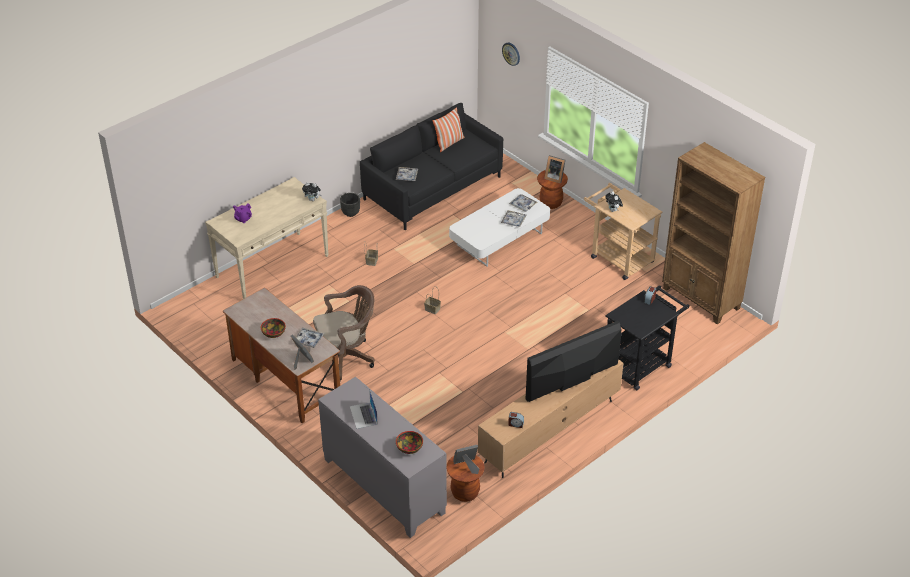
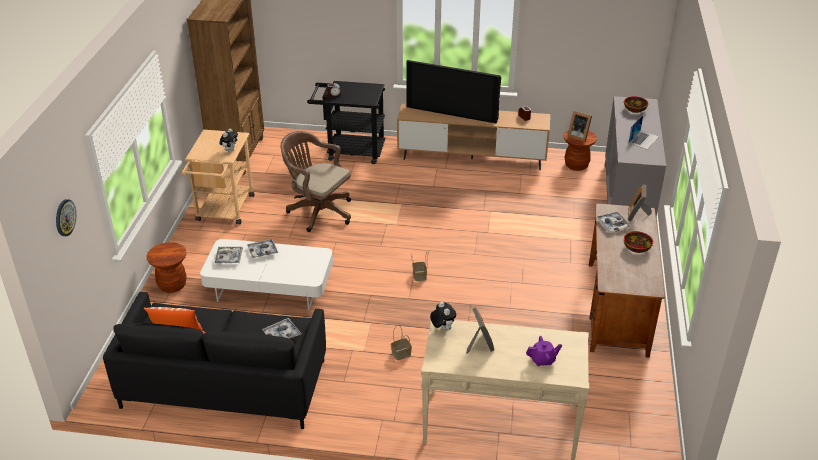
camera: 130 degrees left, 5 degrees down
(345, 358) = (544, 290): brown office chair -> brown office chair (318, 211)
(350, 213) = (340, 423): black planter -> none
(554, 177) = (163, 252): picture frame -> picture frame (479, 344)

